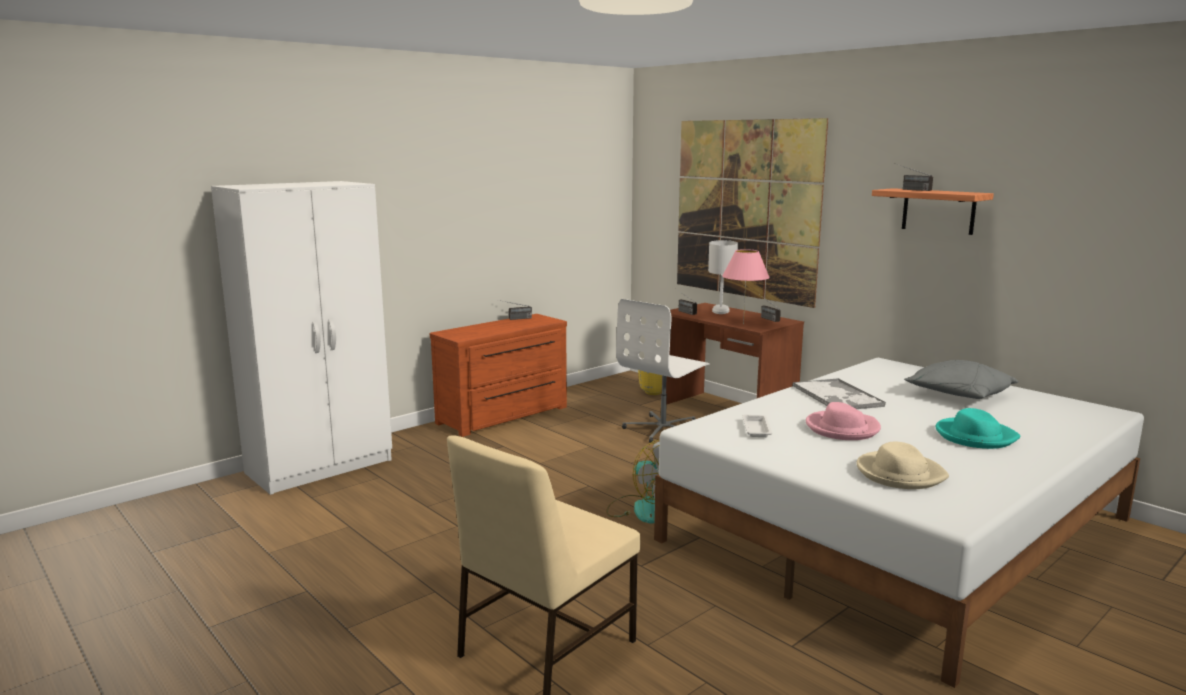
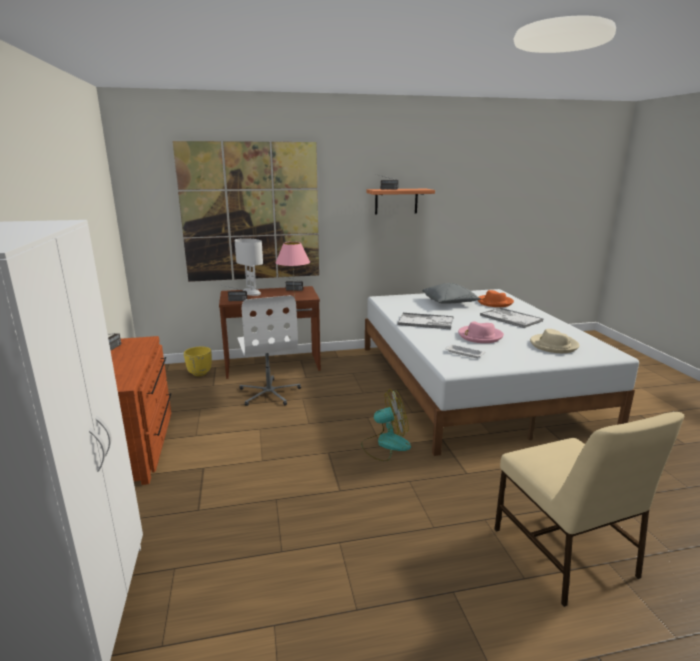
camera: 60 degrees left, 5 degrees up
(975, 436) = (510, 318): turquoise hat -> tray
(1038, 418) = (494, 302): none -> orange hat

